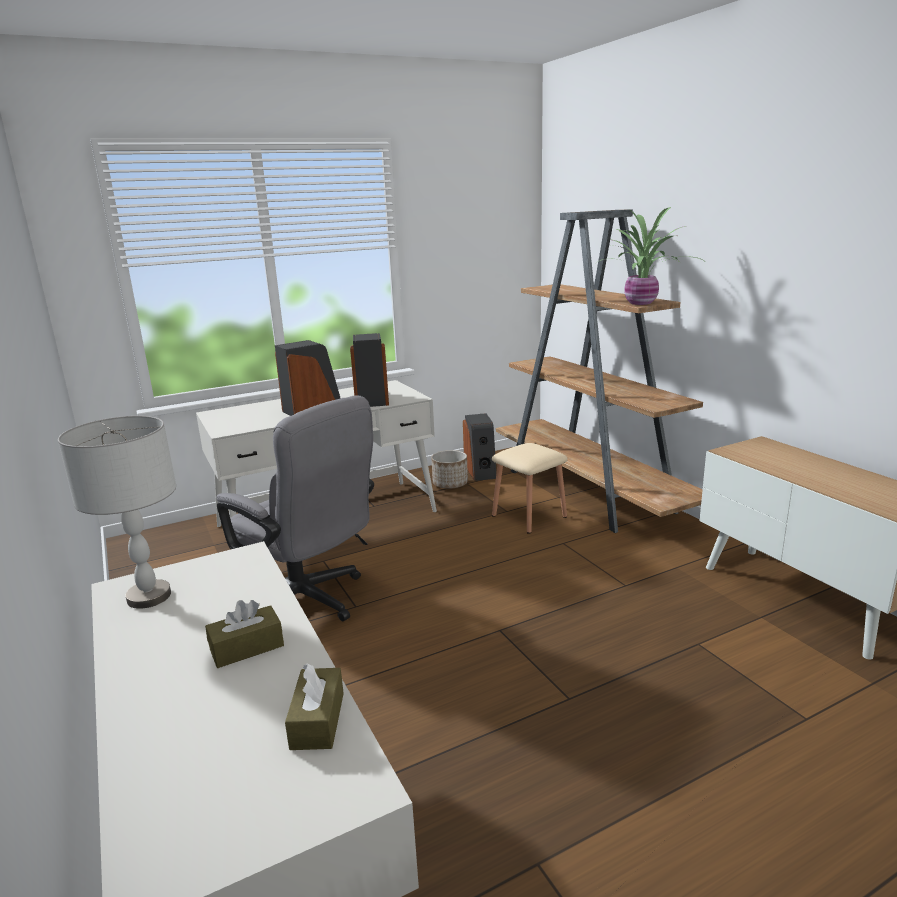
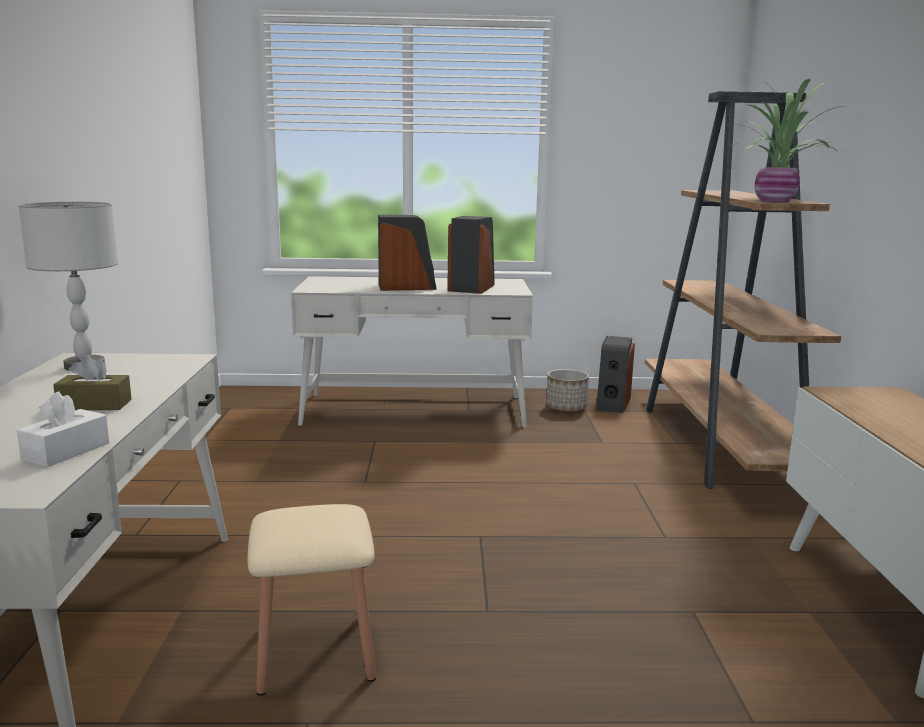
camera: 25 degrees right, 5 degrees down
(308, 602) = (328, 468): grey office chair -> none
(317, 720) = (66, 451): brown tissue box -> white tissue box
(529, 516) = (622, 452): beige stool -> beige stool (315, 652)

